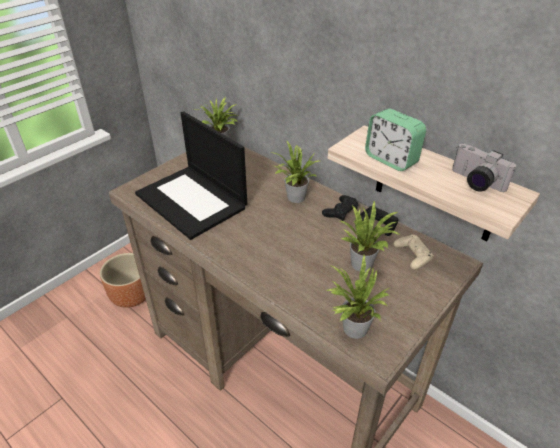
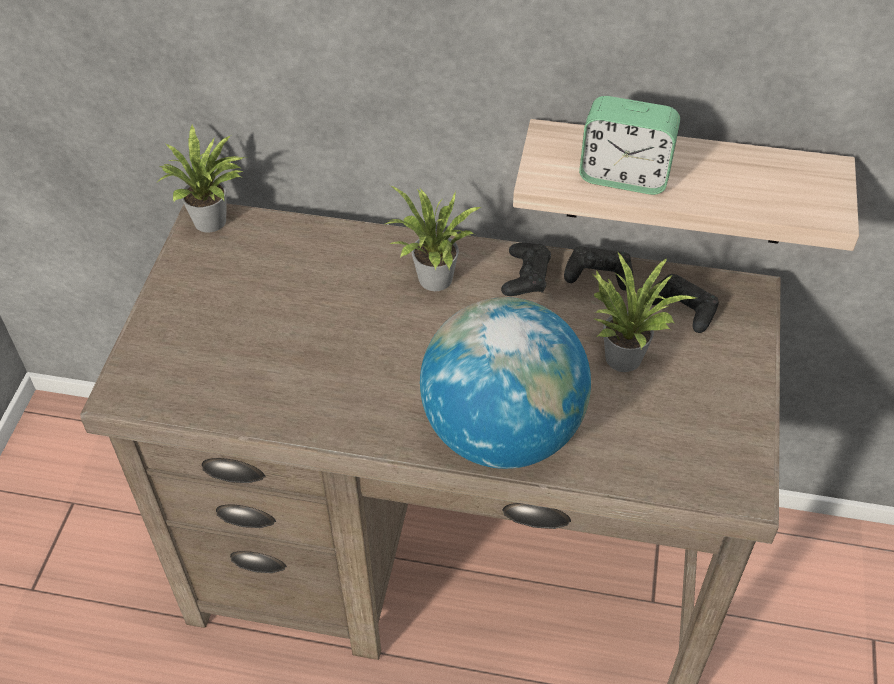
camera: 30 degrees left, 10 degrees up
(132, 295) = (84, 577): brown planter -> none
(192, 201) = (262, 364): laptop -> none
(272, 270) = (501, 432): none -> globe
(351, 328) = (681, 470): potted plant -> none
(413, 255) = (683, 308): beige game controller -> black game controller
(474, 182) = (765, 173): camera -> none

